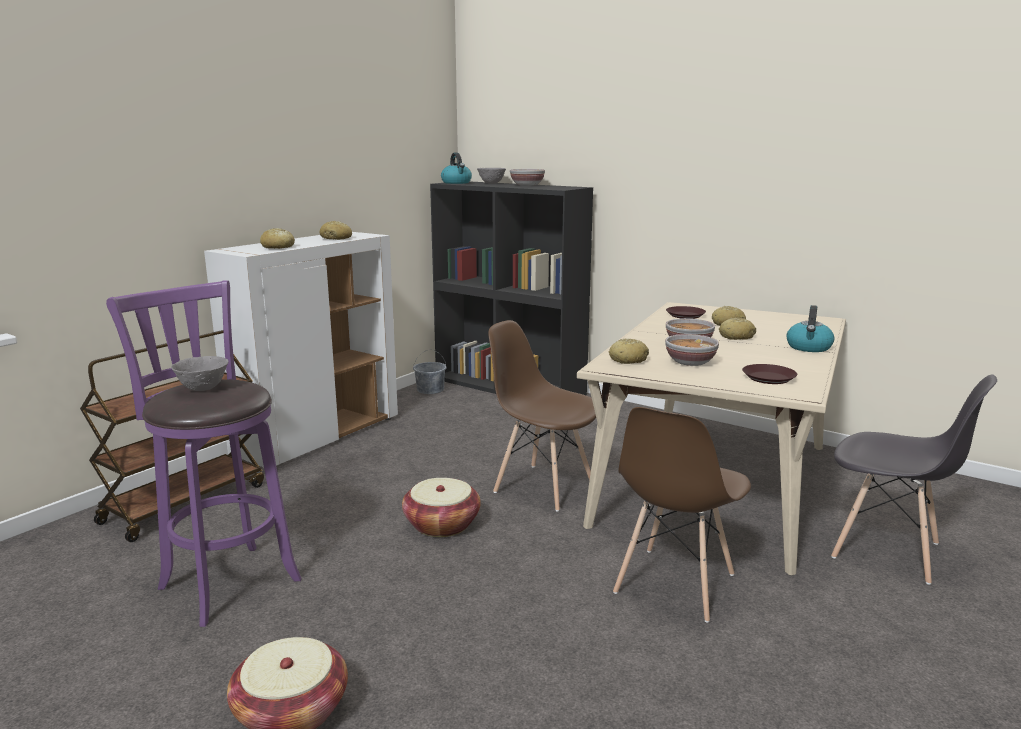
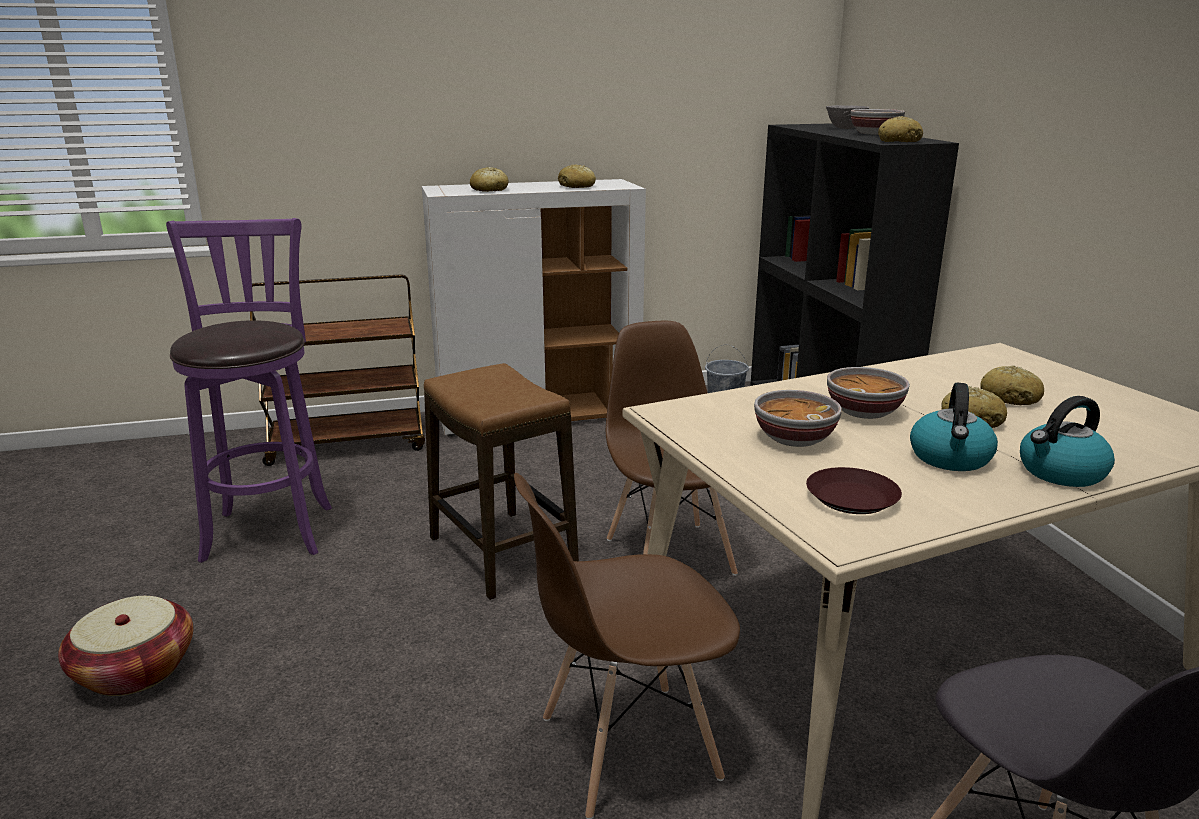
camera: 40 degrees right, 5 degrees up
(203, 389) = (237, 328): grey bowl -> none
(442, 525) = (503, 553): basket -> stool
(456, 183) = (804, 125): kettle -> kettle (950, 458)
(628, 360) = (718, 411): bread -> bread (899, 141)
(685, 315) = (972, 369): brown plate -> none

